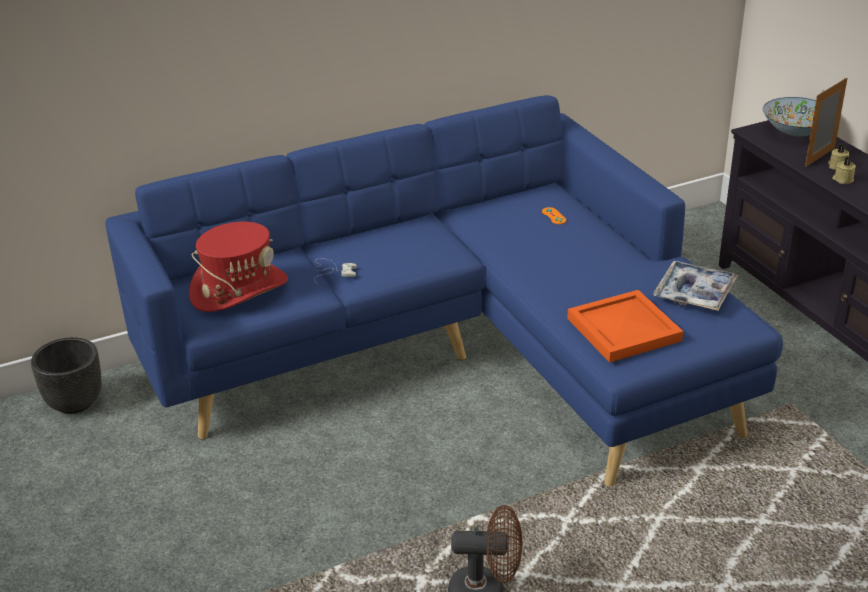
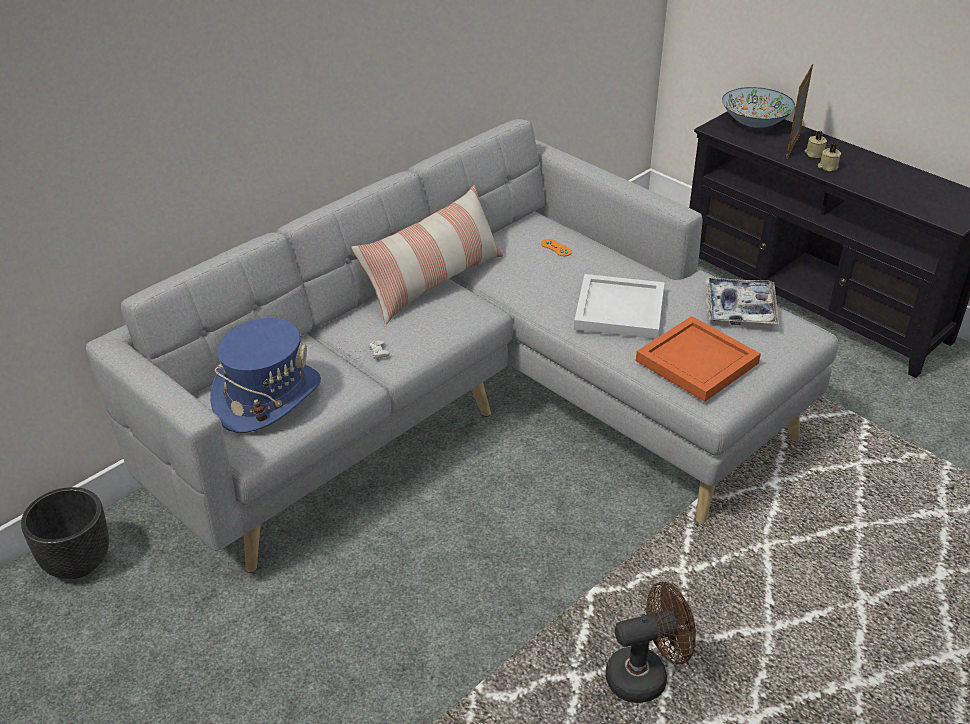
camera: 20 degrees left, 5 degrees up
(239, 289) = (267, 397): red hat -> blue hat
(428, 226) = (433, 282): none -> pillow
(462, 360) = (488, 416): blue sofa -> grey sofa
(581, 275) = (621, 309): none -> white tray

